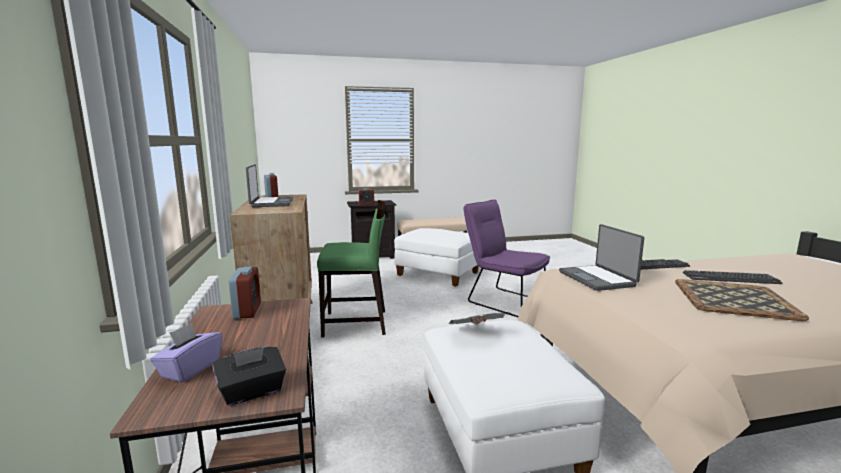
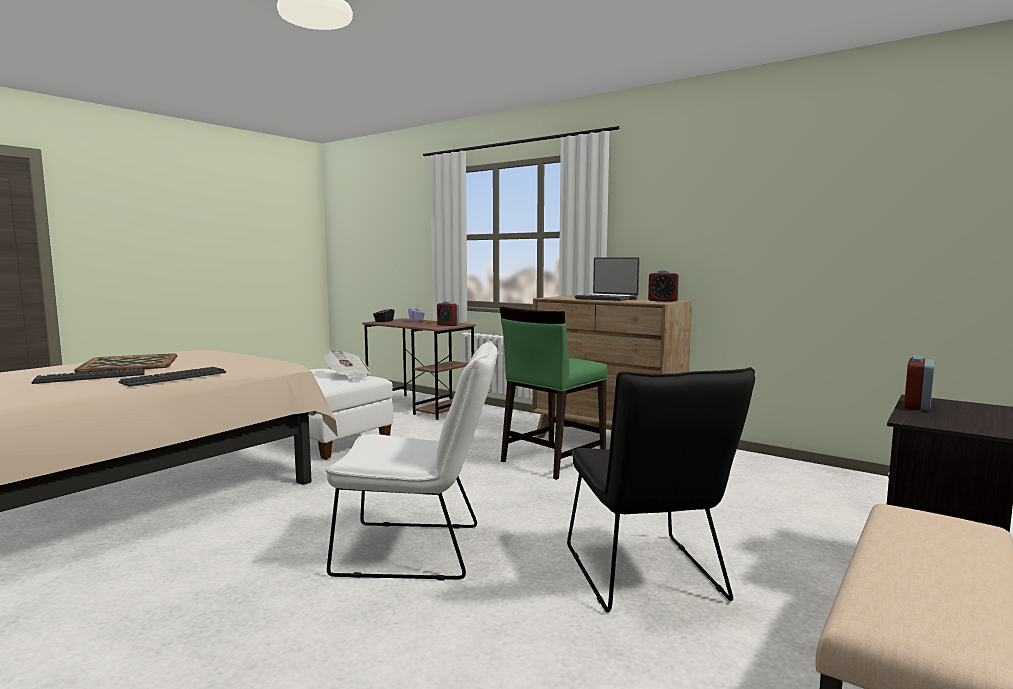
camera: 140 degrees right, 5 degrees down
(438, 274) = (647, 578): white ottoman -> black chair
(503, 300) = (420, 550): purple chair -> white chair
(598, 279) = (249, 361): laptop -> none

